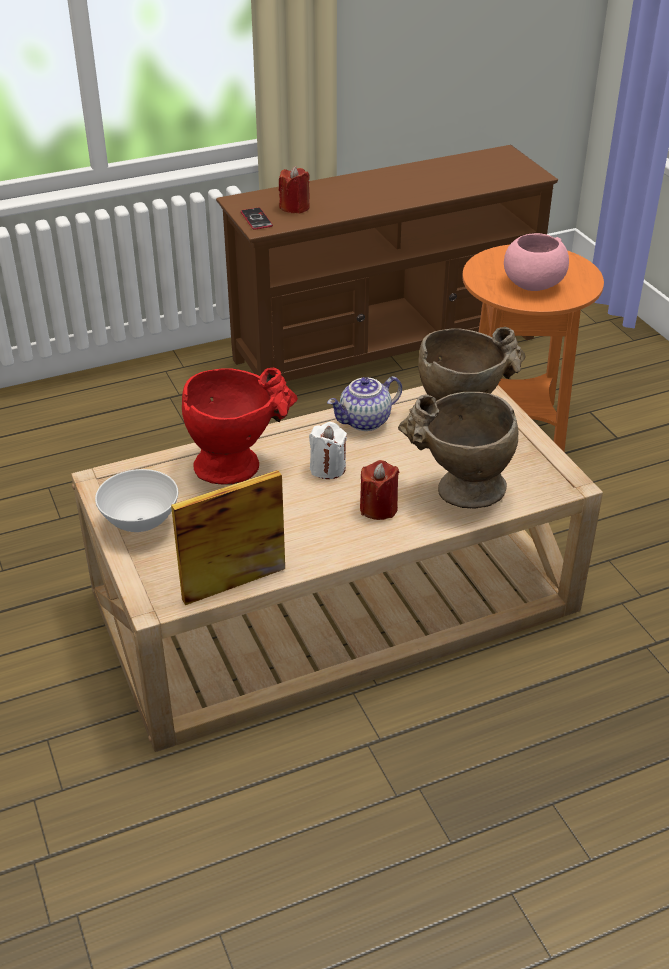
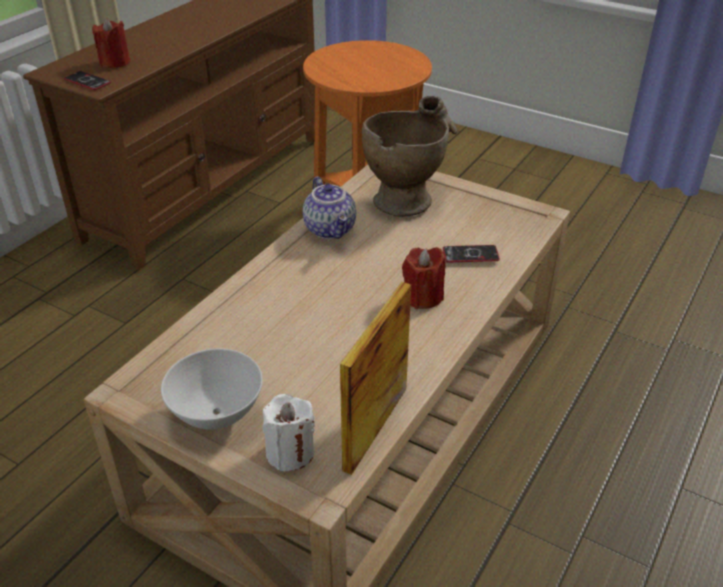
camera: 35 degrees left, 0 degrees up
(238, 464) = (256, 312): red vase -> none
(327, 468) = (341, 282): white candle -> white candle (290, 452)
(365, 422) = (331, 229): teapot -> teapot turned 45 degrees counterclockwise
(458, 491) = (470, 255): beige vase -> phone
(532, 284) = (375, 70): pink bowl -> none

